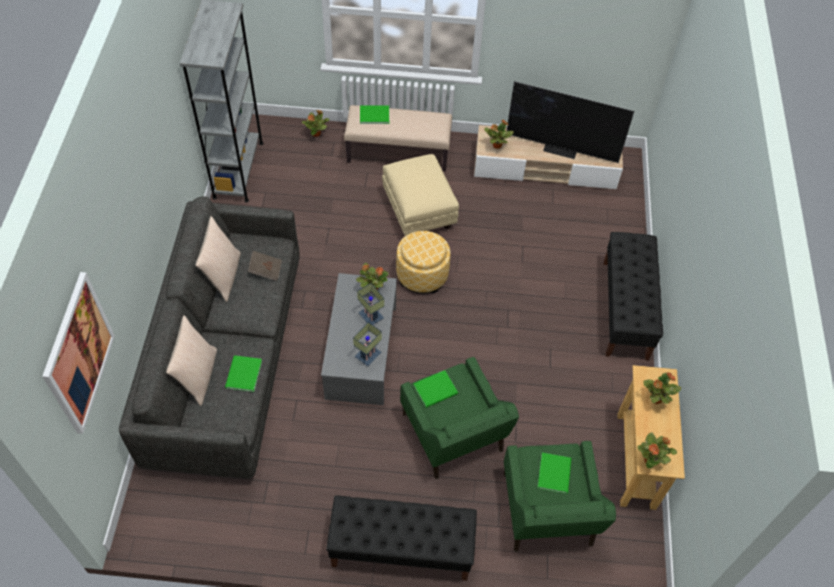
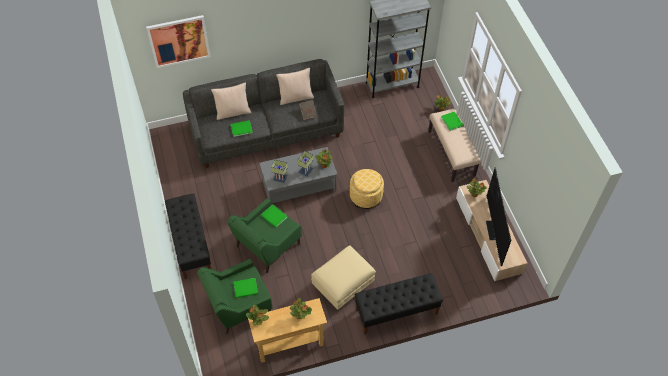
camera: 70 degrees right, 0 degrees up
(418, 210) = (412, 179): beige ottoman -> beige ottoman (343, 285)

